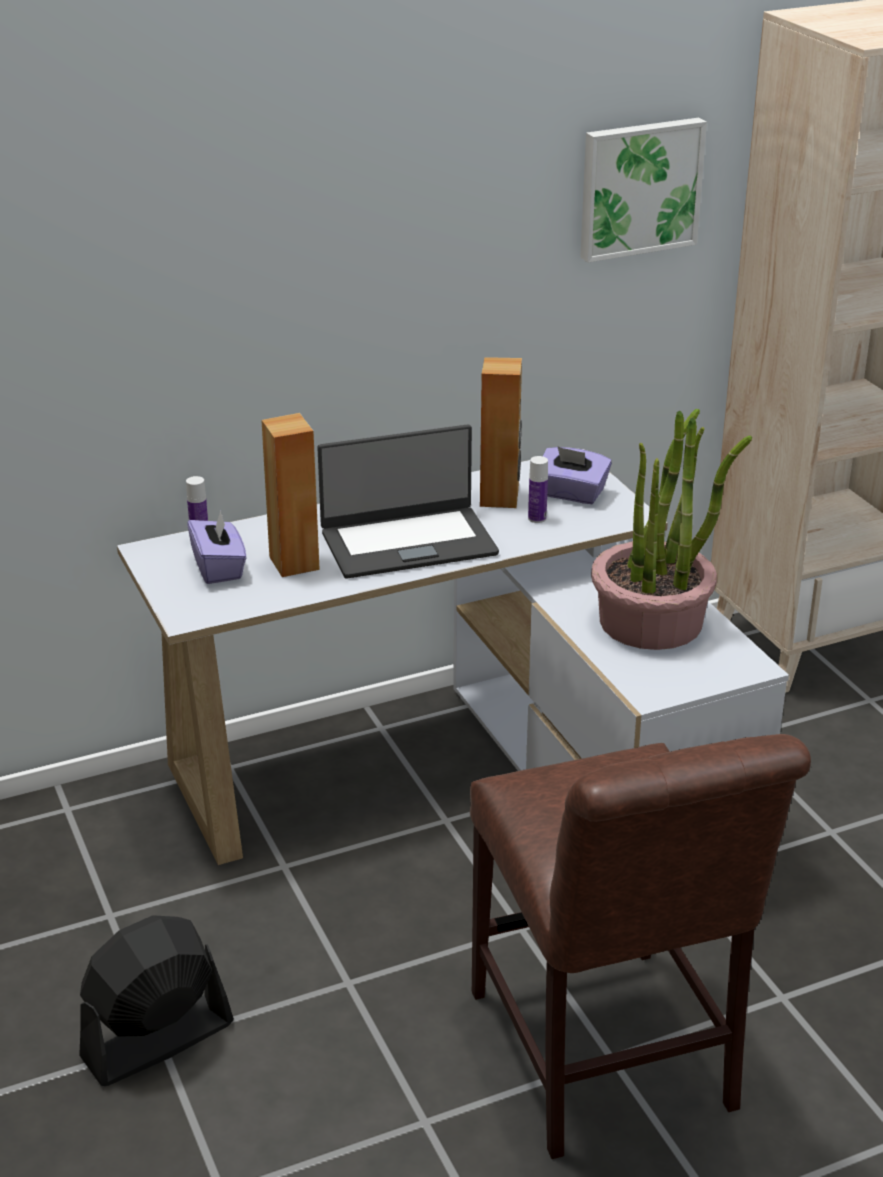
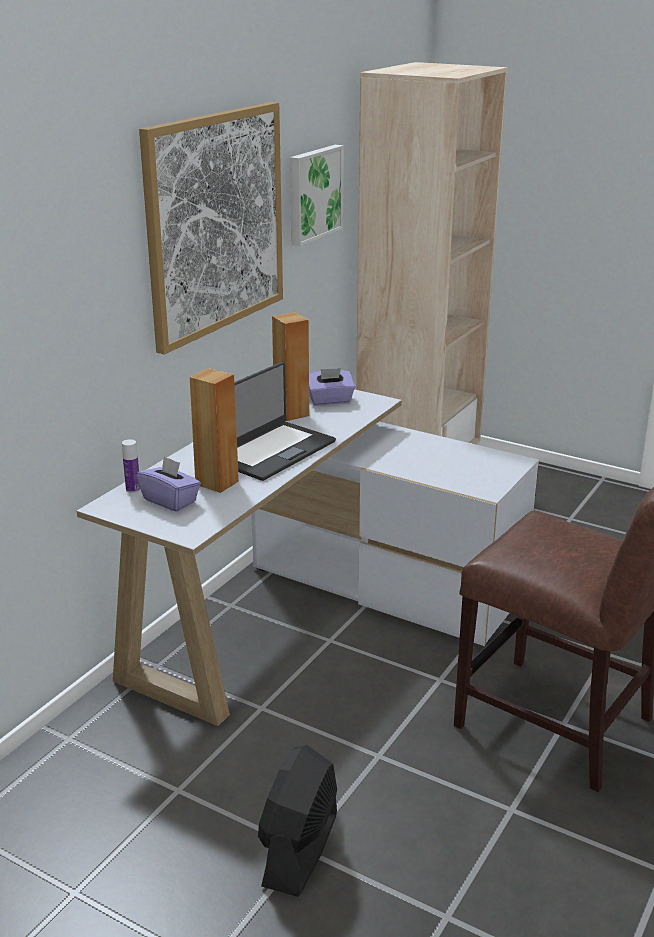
camera: 35 degrees left, 5 degrees down
(412, 215) = (215, 223): none -> picture
(537, 518) = (329, 417): bottle -> none
(652, 621) = (437, 457): potted plant -> none

